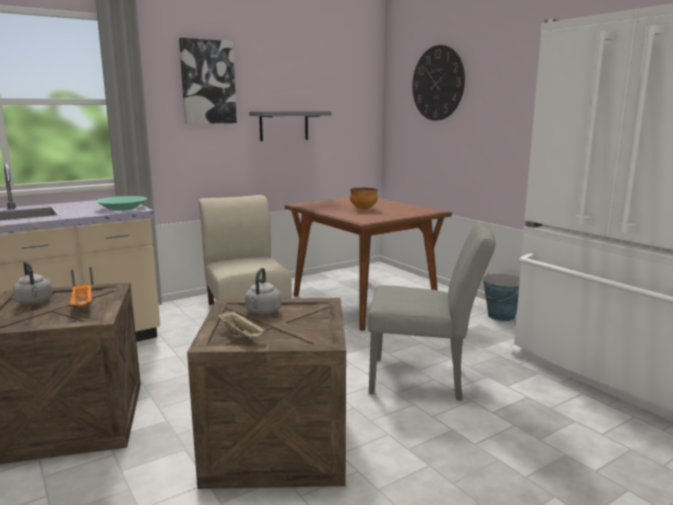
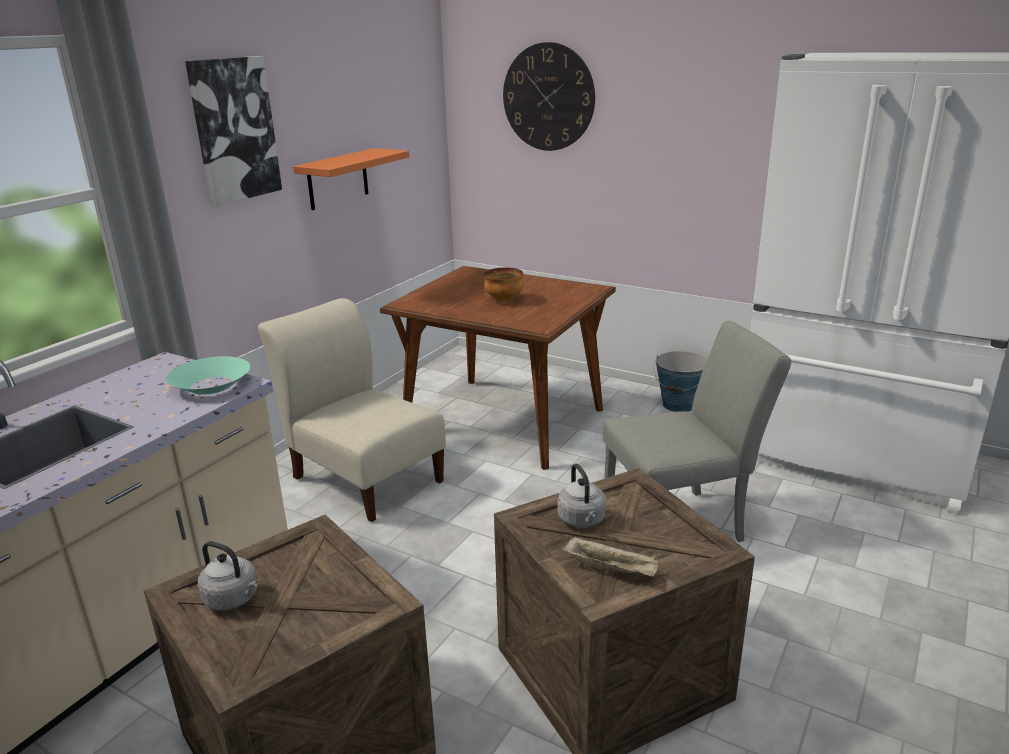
camera: 25 degrees left, 10 degrees up
(83, 304) = (321, 581): orange tray -> none
(284, 125) = (338, 179): grey shelf -> orange shelf

